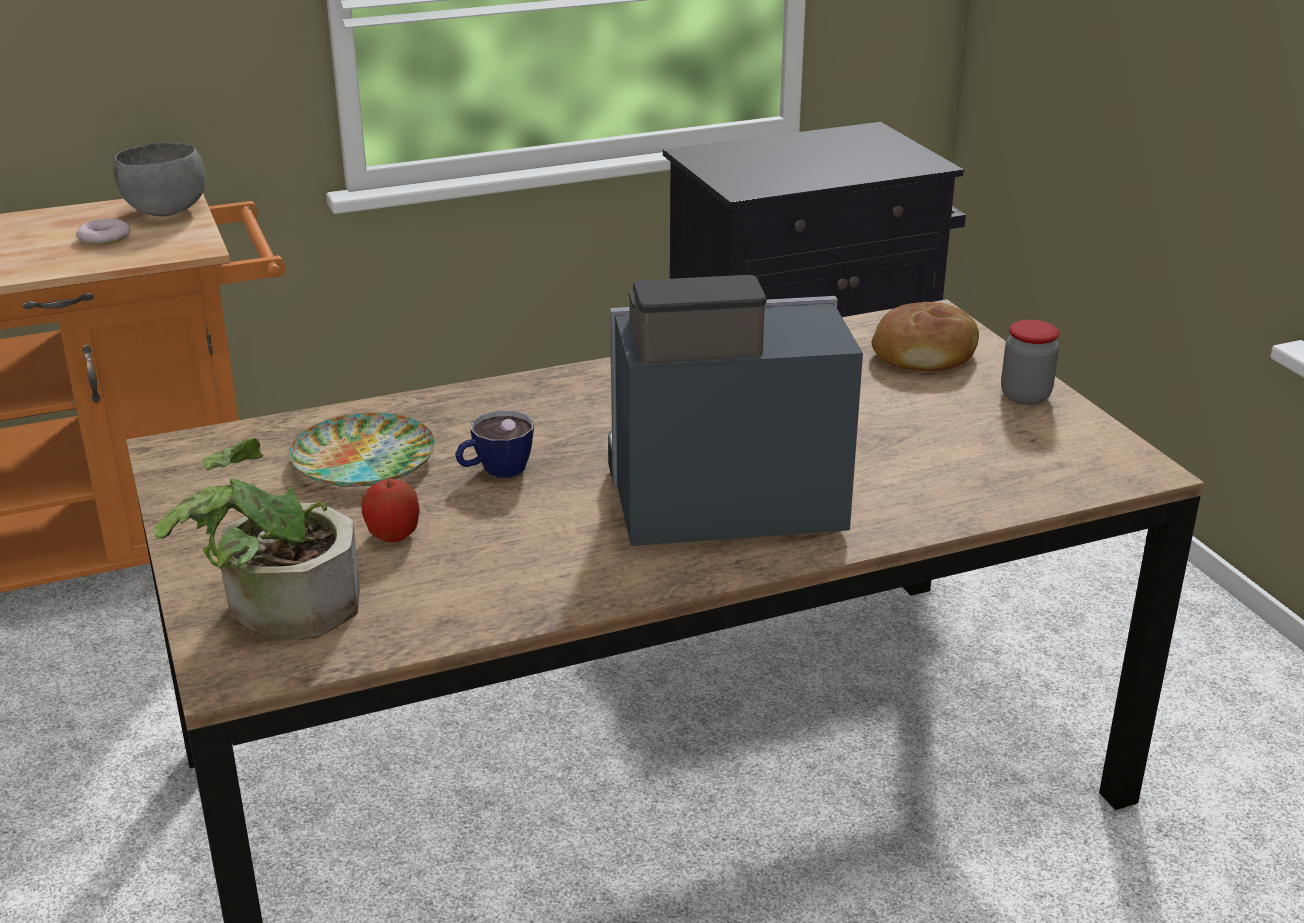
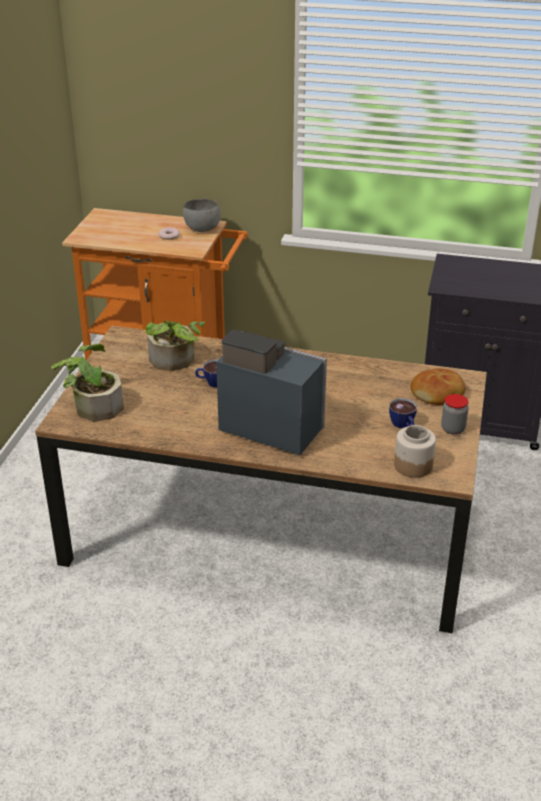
camera: 35 degrees right, 5 degrees up
(365, 460) = (175, 362): plate -> potted plant
(393, 535) = (153, 394): apple -> none
(943, 419) = (403, 426): none -> cup
(1050, 474) = (412, 465): none -> jar

